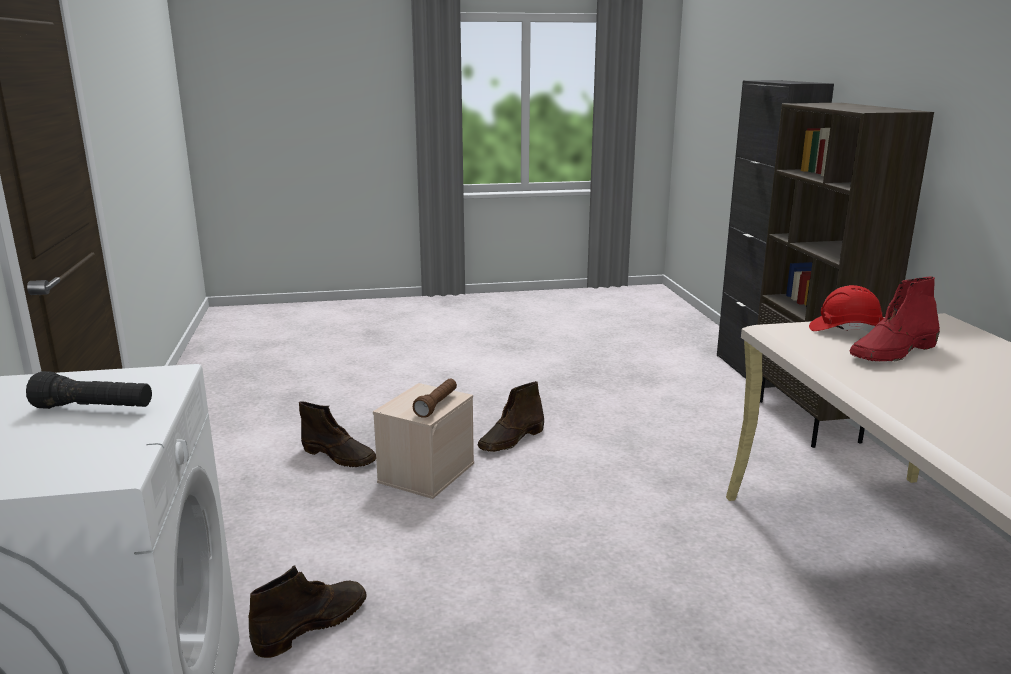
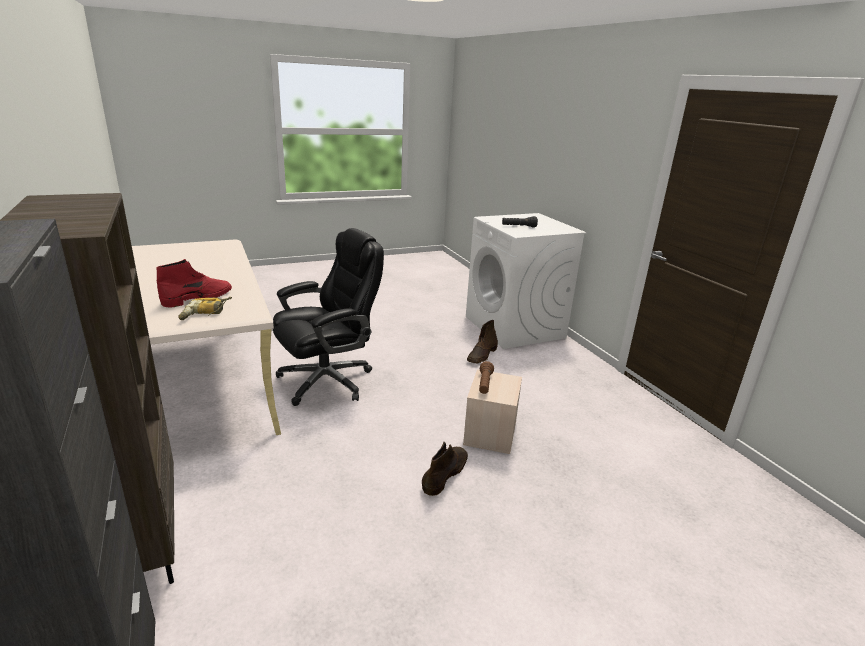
camera: 165 degrees right, 5 degrees up
(339, 456) = (561, 440): brown boot -> none
(678, 585) = (328, 380): none -> black office chair
(844, 330) = (206, 313): red hard hat -> power drill

